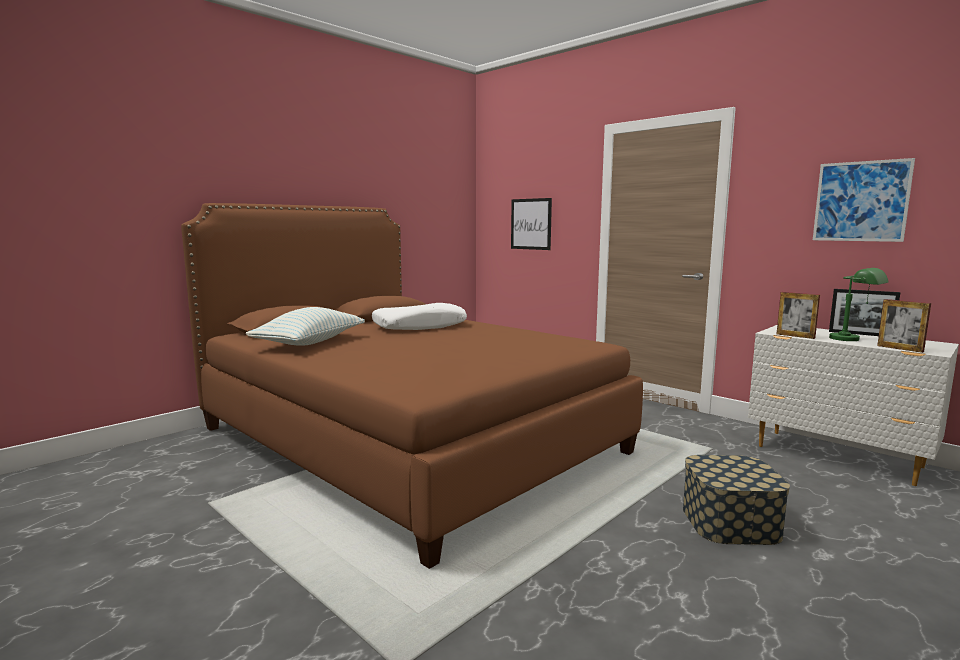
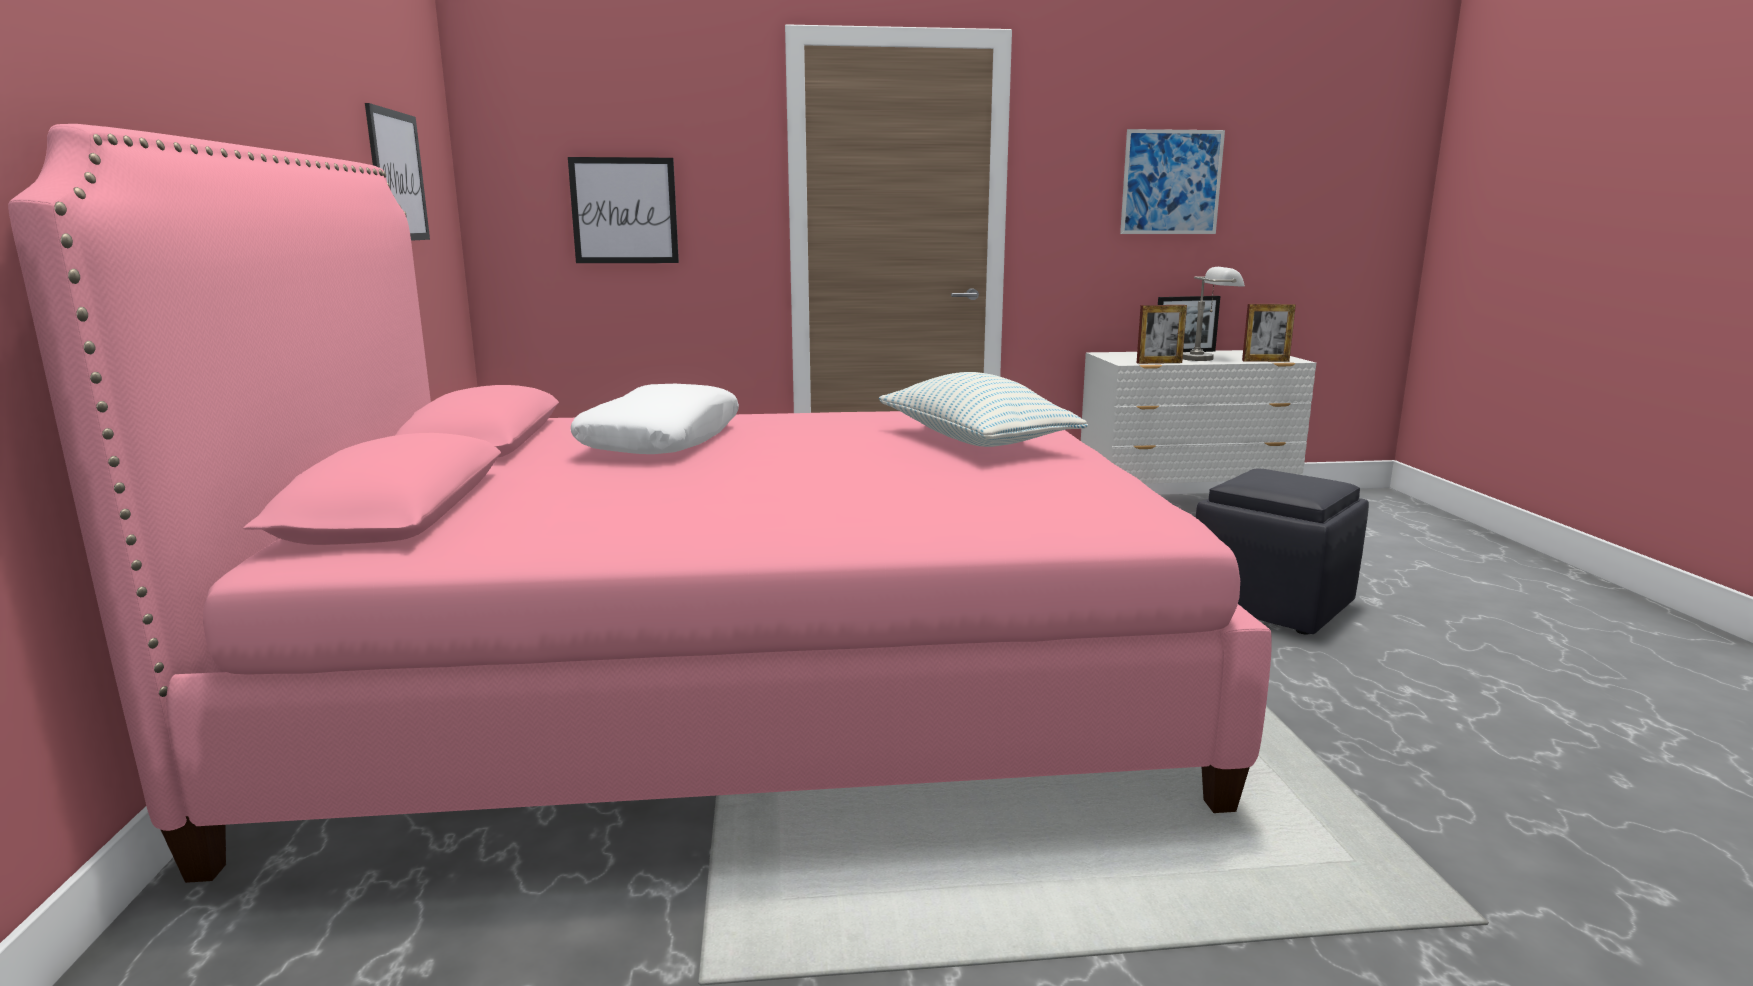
camera: 50 degrees left, 5 degrees up
(310, 343) = (607, 516): pillow -> pillow (975, 441)
(406, 440) = (741, 681): brown bed -> pink bed
(419, 211) = (397, 176): none -> picture
(730, 522) = (1273, 604): storage box -> black ottoman
(854, 340) = (1207, 358): green table lamp -> grey table lamp

